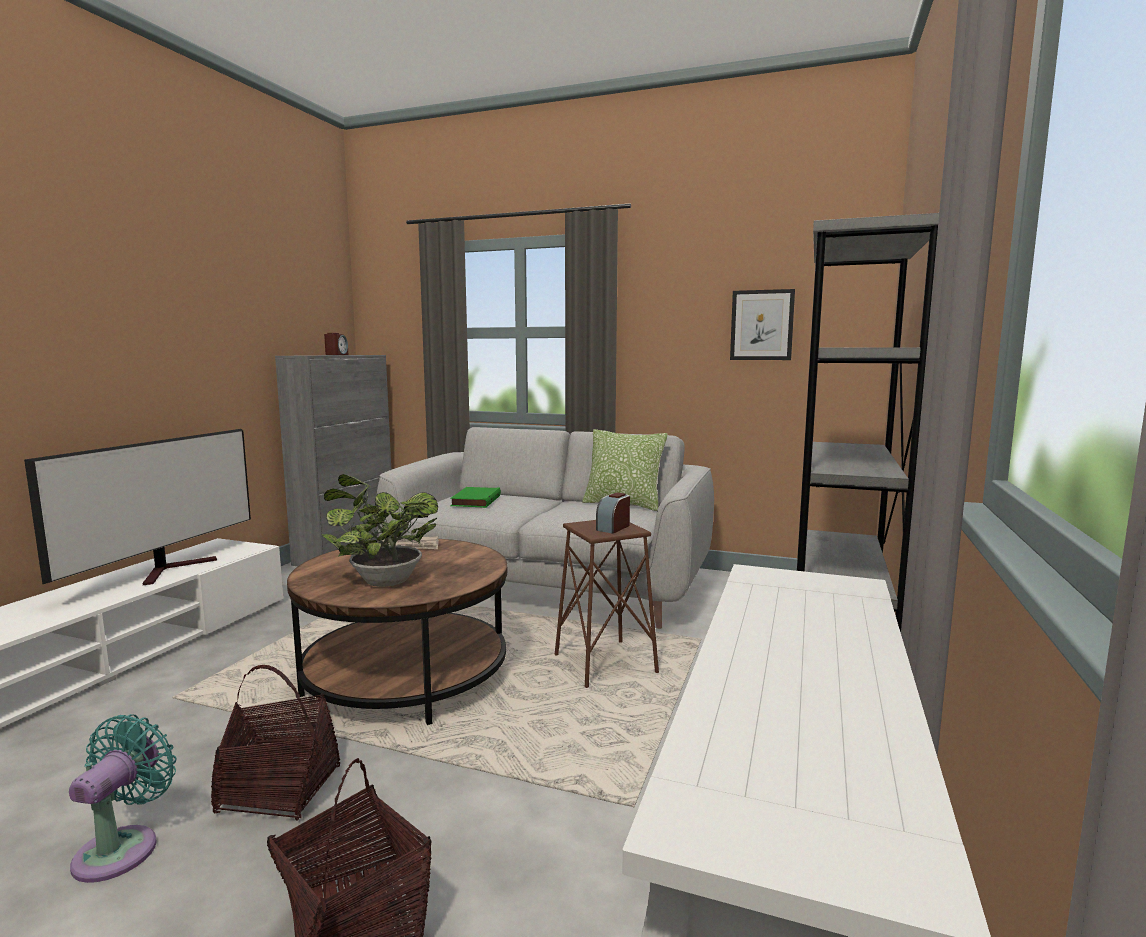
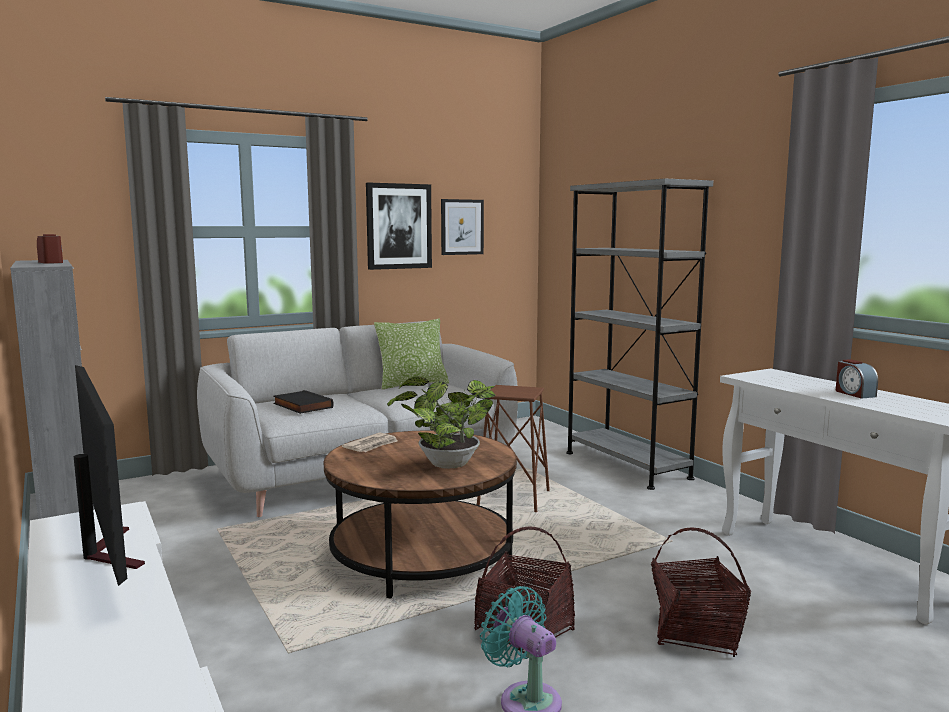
camera: 50 degrees left, 0 degrees up
(475, 501) = (301, 406): green book -> black book
(613, 527) = (519, 390): alarm clock -> alarm clock (854, 394)
(675, 325) = (398, 226): none -> picture

